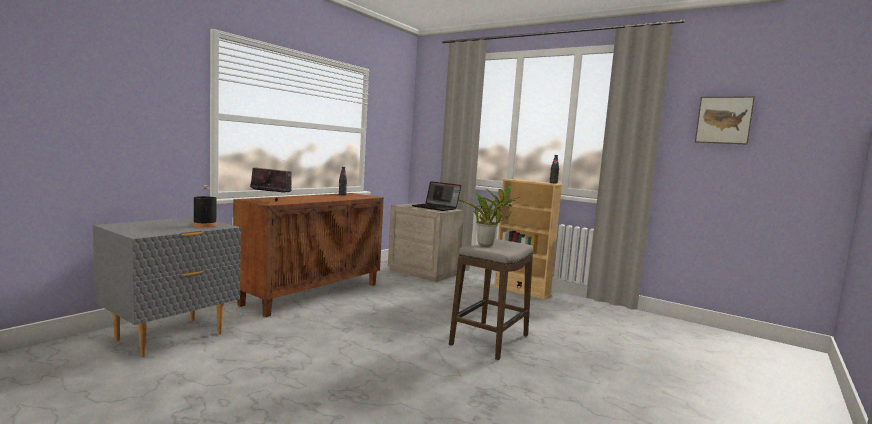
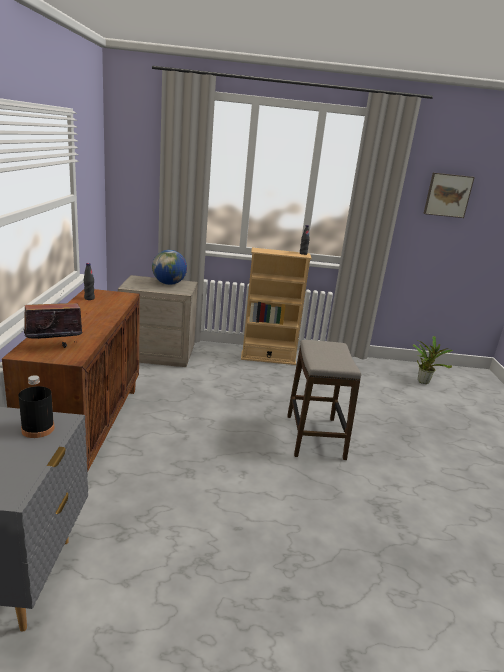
camera: 35 degrees left, 15 degrees up
(436, 208) = (169, 284): laptop -> globe
(488, 244) = (319, 354): potted plant -> potted plant (423, 381)

